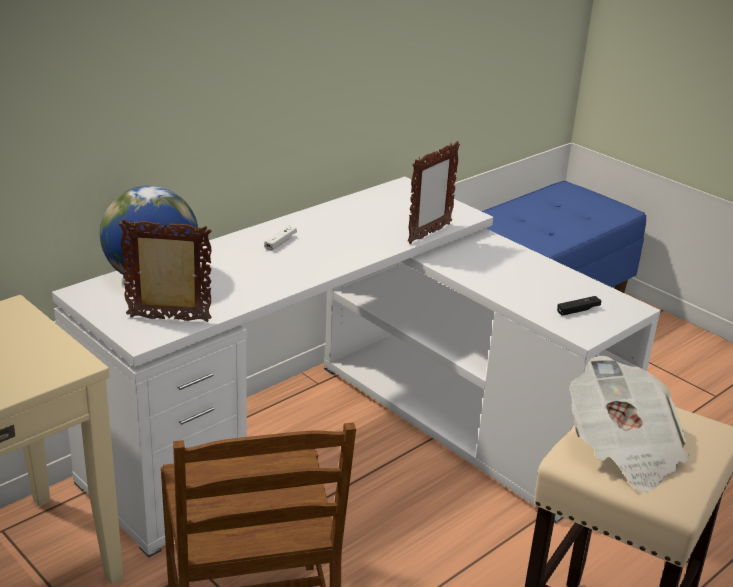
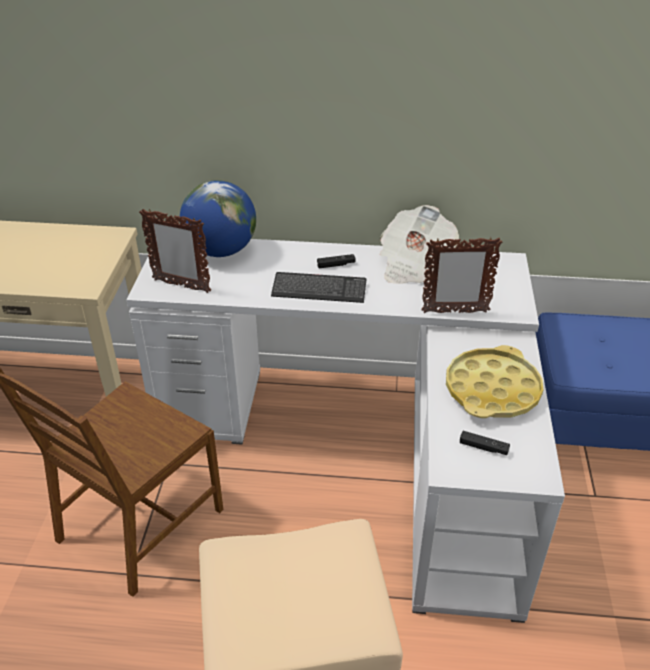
camera: 50 degrees right, 10 degrees up
(169, 319) = (181, 286): picture frame -> picture frame turned 150 degrees clockwise
(280, 242) = (336, 265): white game controller -> black game controller
(301, 265) = (319, 289): none -> keyboard
(523, 275) = (492, 389): none -> yellow tray
(623, 450) = (267, 580): newspaper -> newspaper (413, 264)

